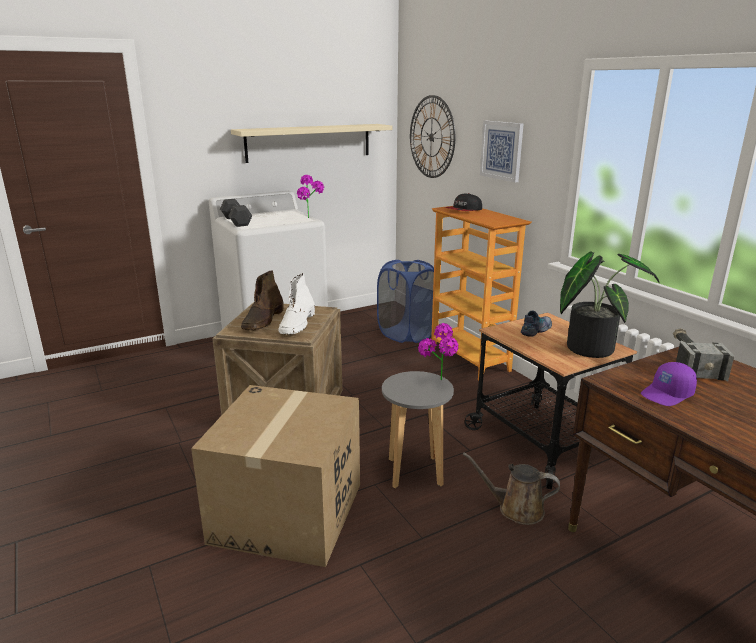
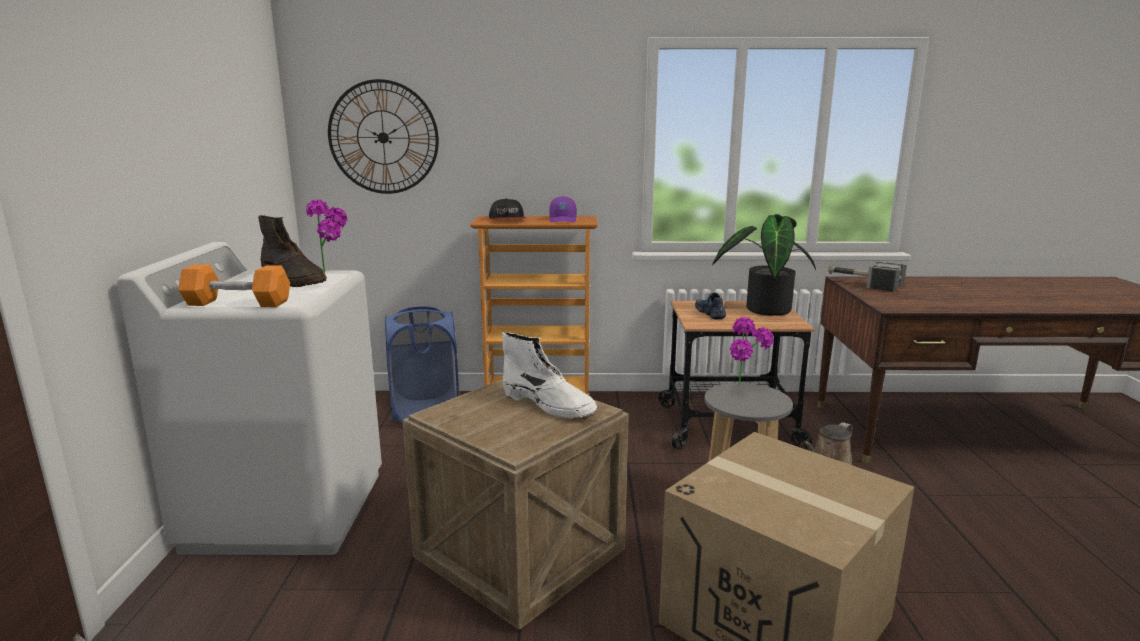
camera: 60 degrees left, 5 degrees down
(236, 221) = (237, 303): black dumbbell -> orange dumbbell
(263, 321) = (505, 423): brown boot -> brown boot (294, 280)
(309, 142) = (216, 155): beige shelf -> none
(502, 150) = (532, 142): picture -> none
(667, 394) = (921, 302): purple cap -> purple cap (563, 220)

